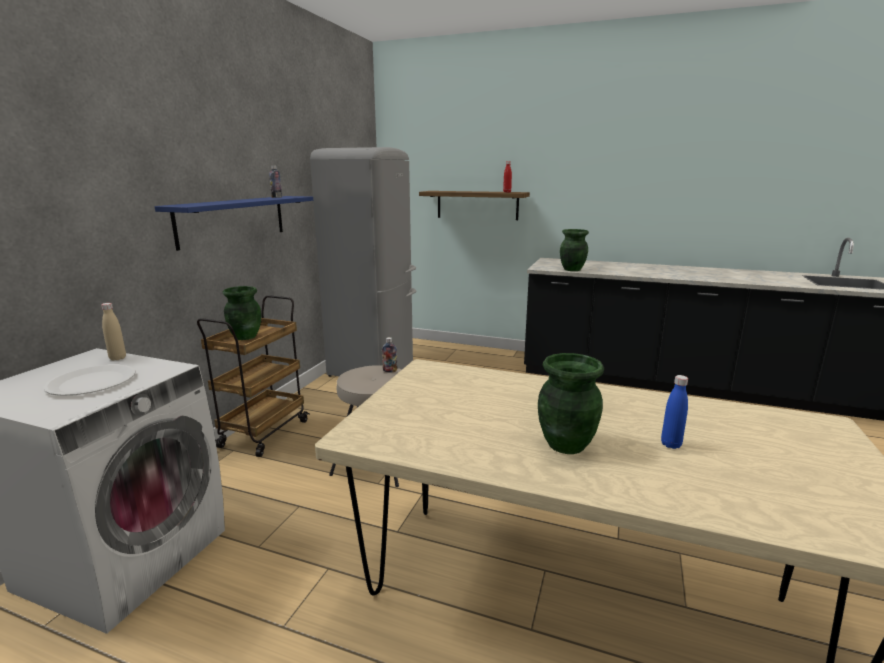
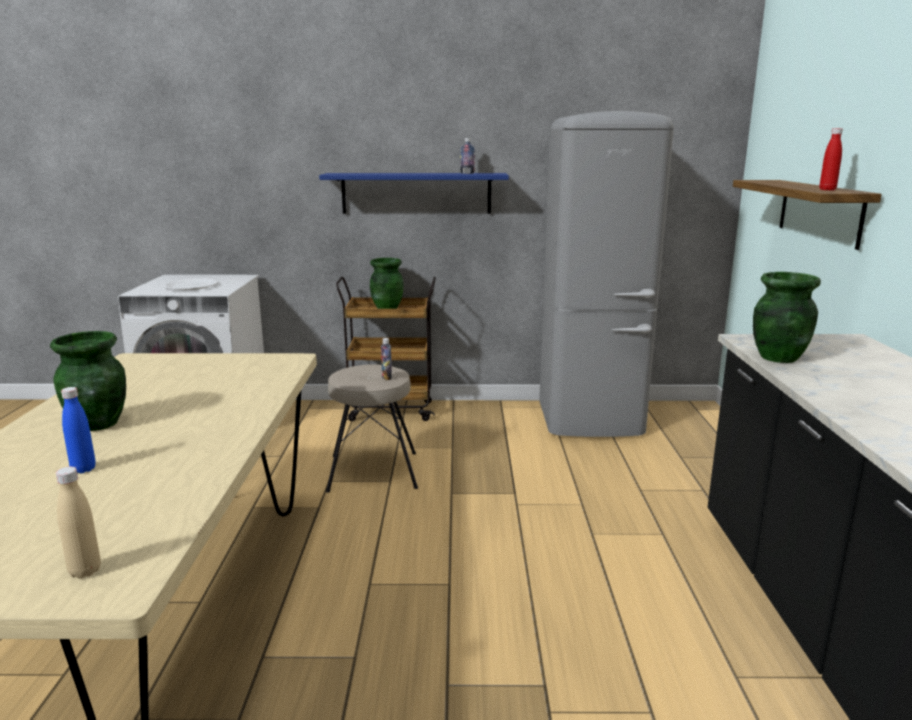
camera: 70 degrees right, 0 degrees up
(118, 358) = (238, 281): beige bottle -> beige bottle (85, 571)

